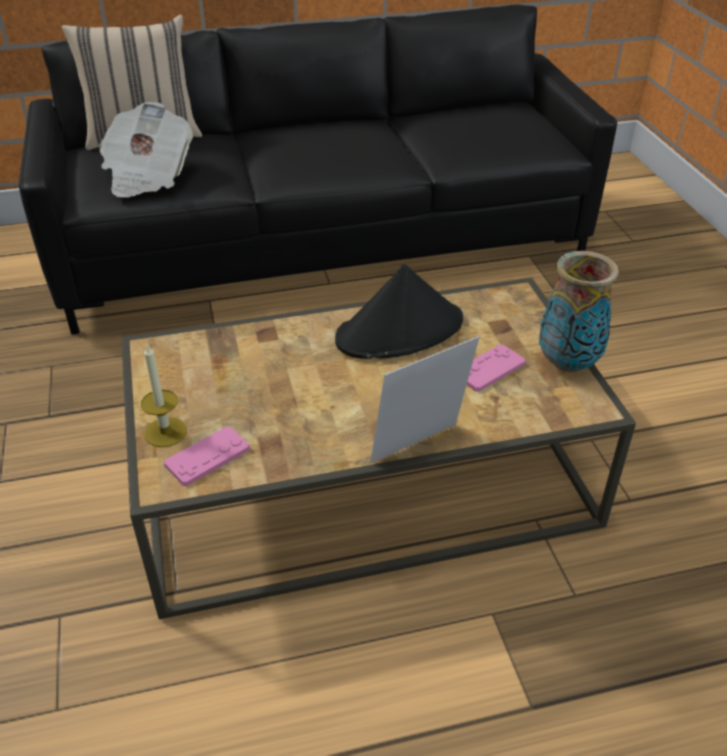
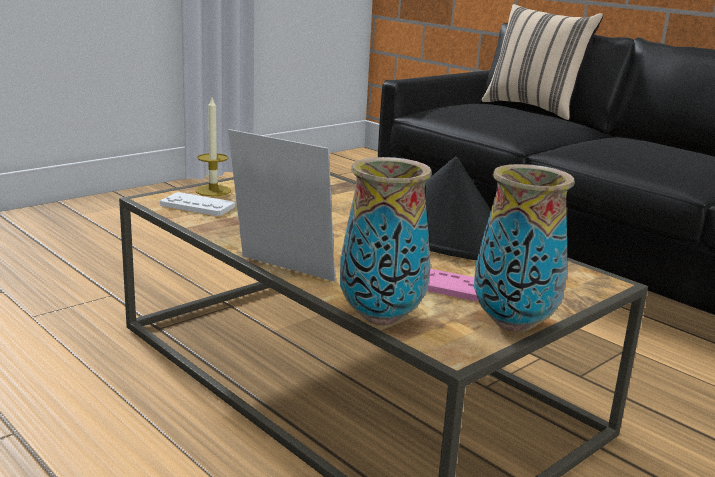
camera: 60 degrees right, 20 degrees down
(147, 175) = (479, 115): newspaper -> none
(207, 457) = (197, 206): pink game controller -> white game controller
(532, 423) = (380, 317): none -> vase

